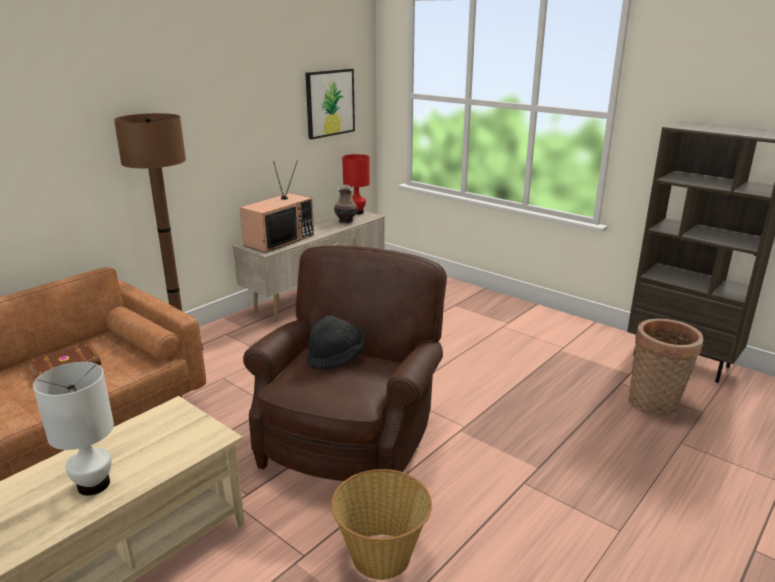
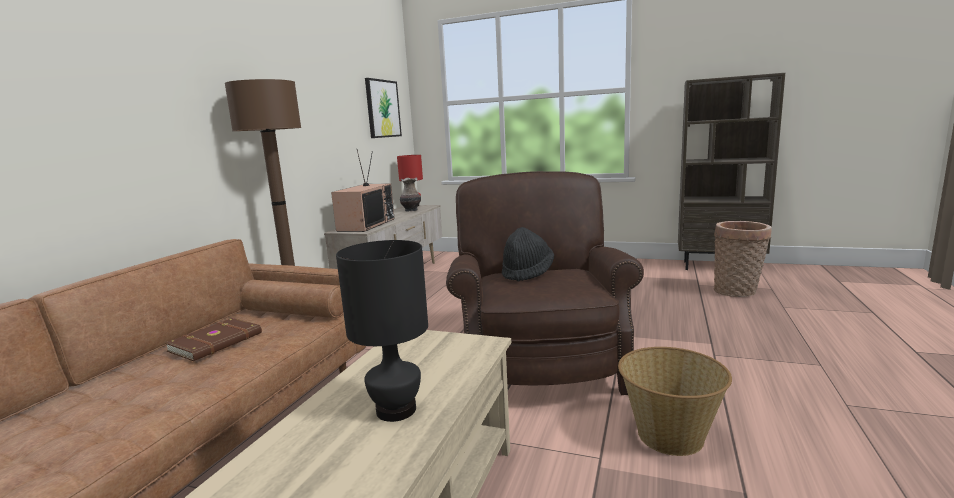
camera: 20 degrees left, 10 degrees down
(93, 484) = (395, 410): white table lamp -> black table lamp

